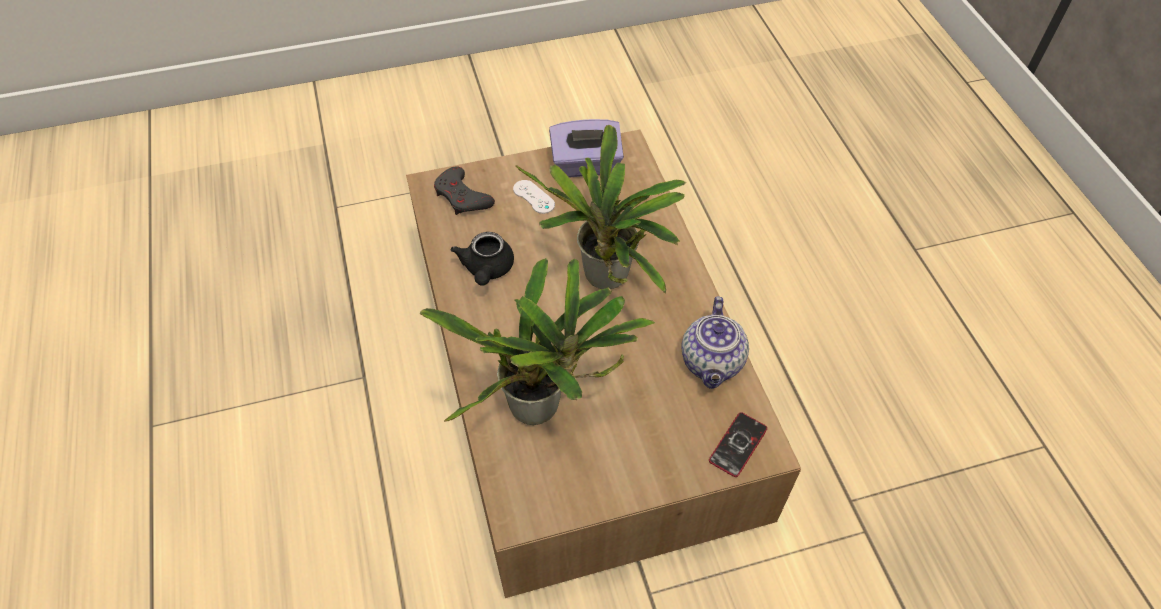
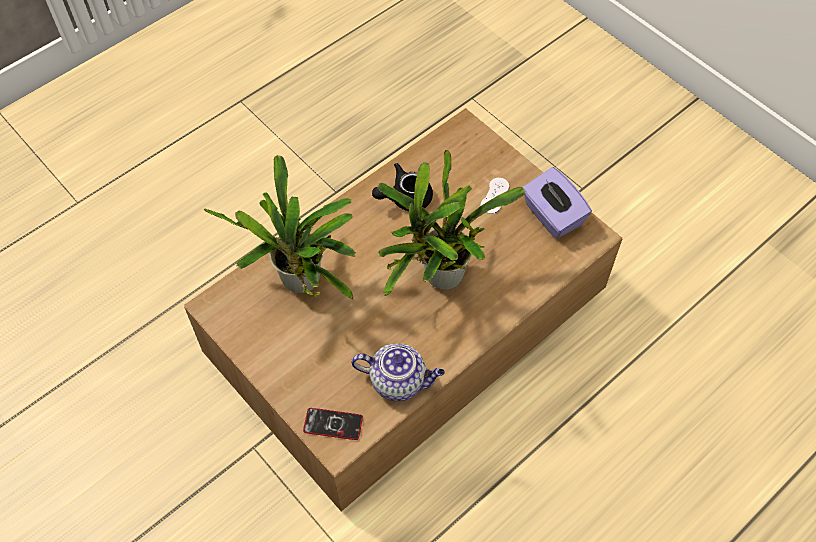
camera: 65 degrees right, 5 degrees up
(462, 197) = (465, 151): grey game controller -> none
(712, 363) = (399, 381): teapot -> teapot turned 150 degrees counterclockwise

